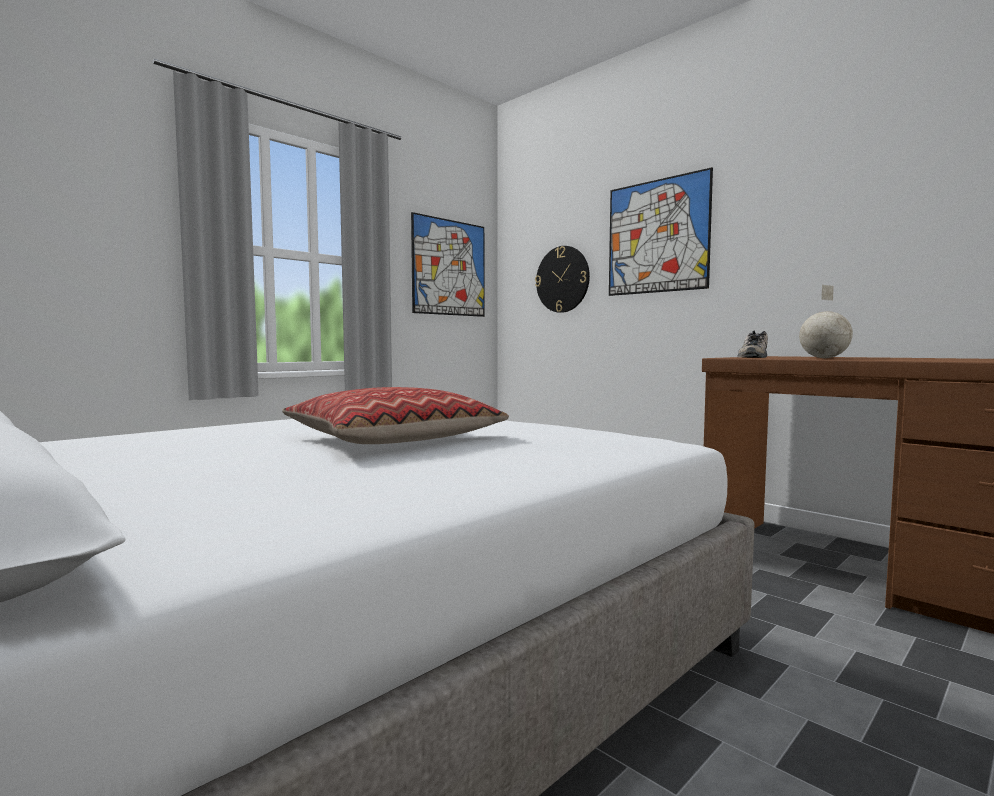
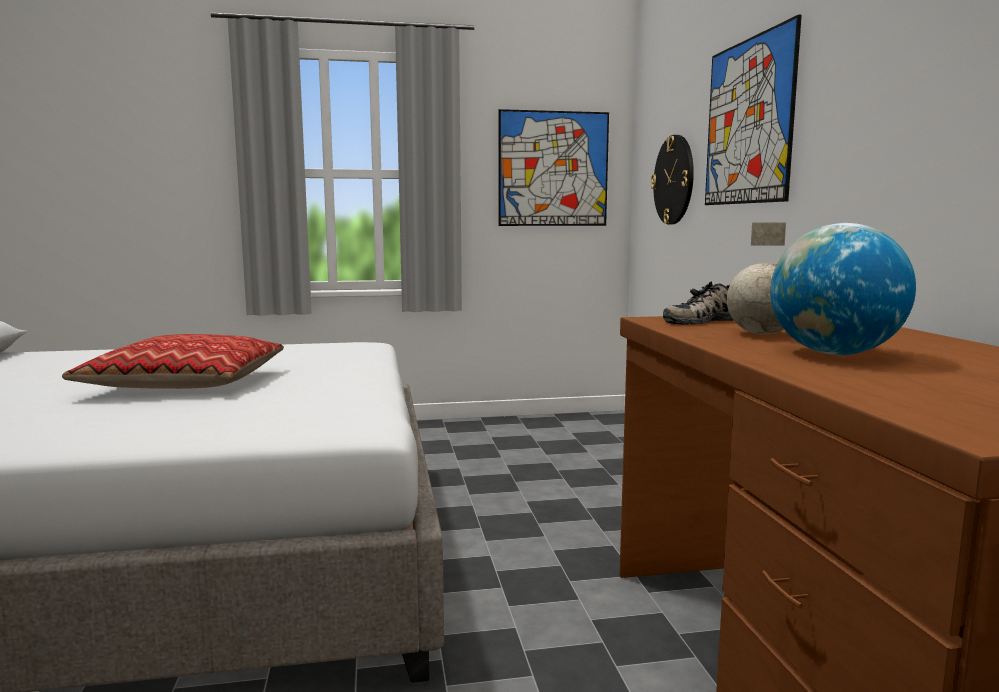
camera: 35 degrees right, 5 degrees up
(910, 359) = (834, 354): none -> globe

